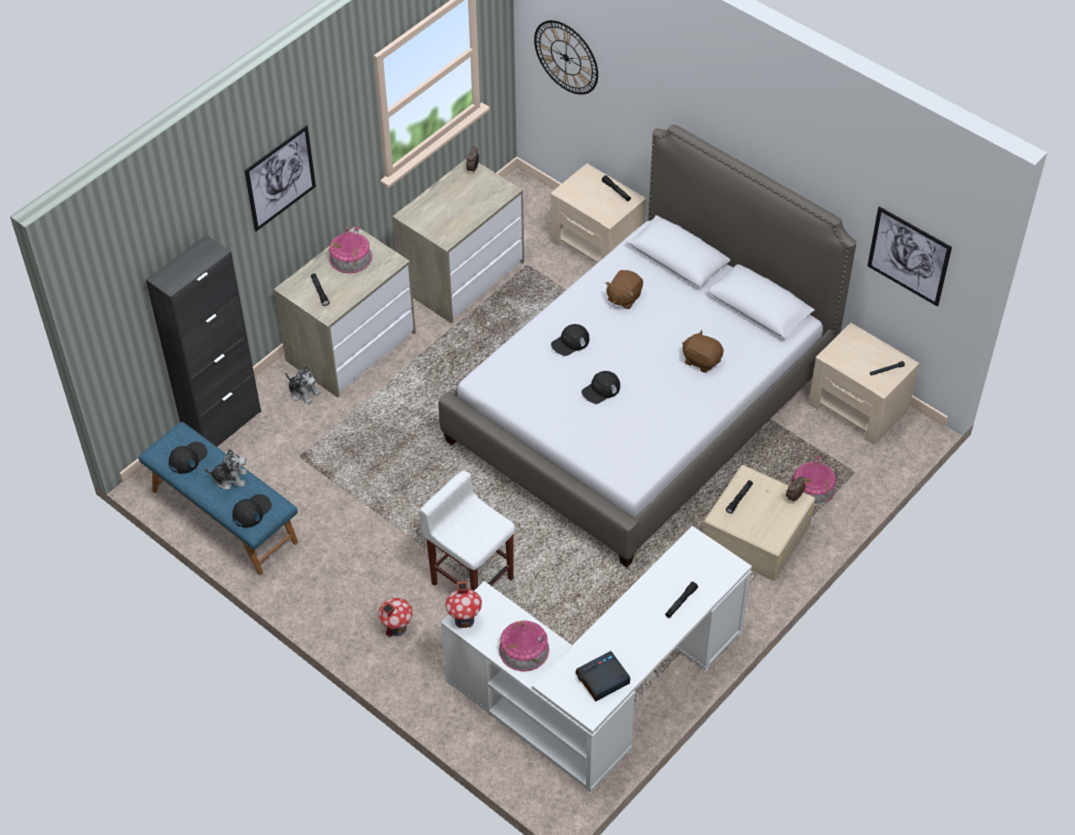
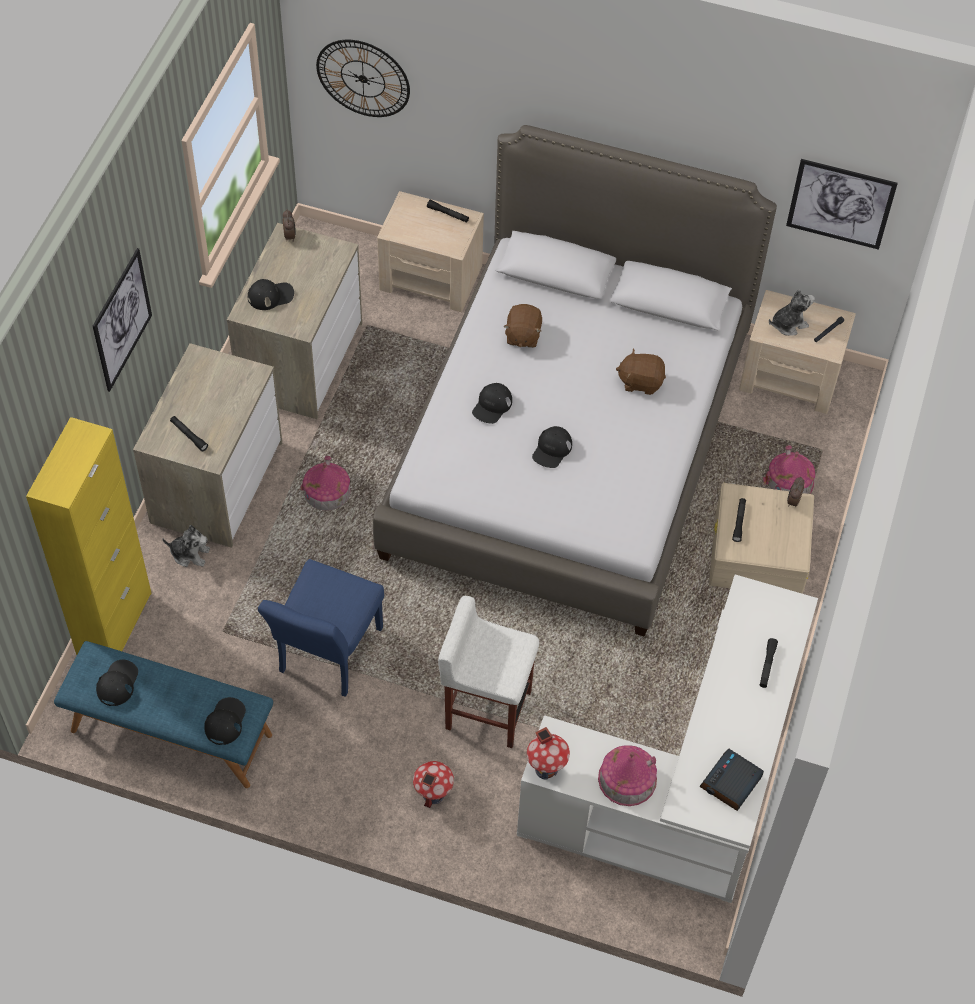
camera: 25 degrees left, 5 degrees up
(222, 425) = (114, 624): black cabinet -> yellow cabinet
(230, 478) = (179, 691): plush toy -> plush toy (788, 324)
(350, 257) = (203, 383): toy house -> toy house (327, 491)
(368, 500) = (326, 656): none -> blue chair
(435, 208) = (270, 296): none -> black cap

